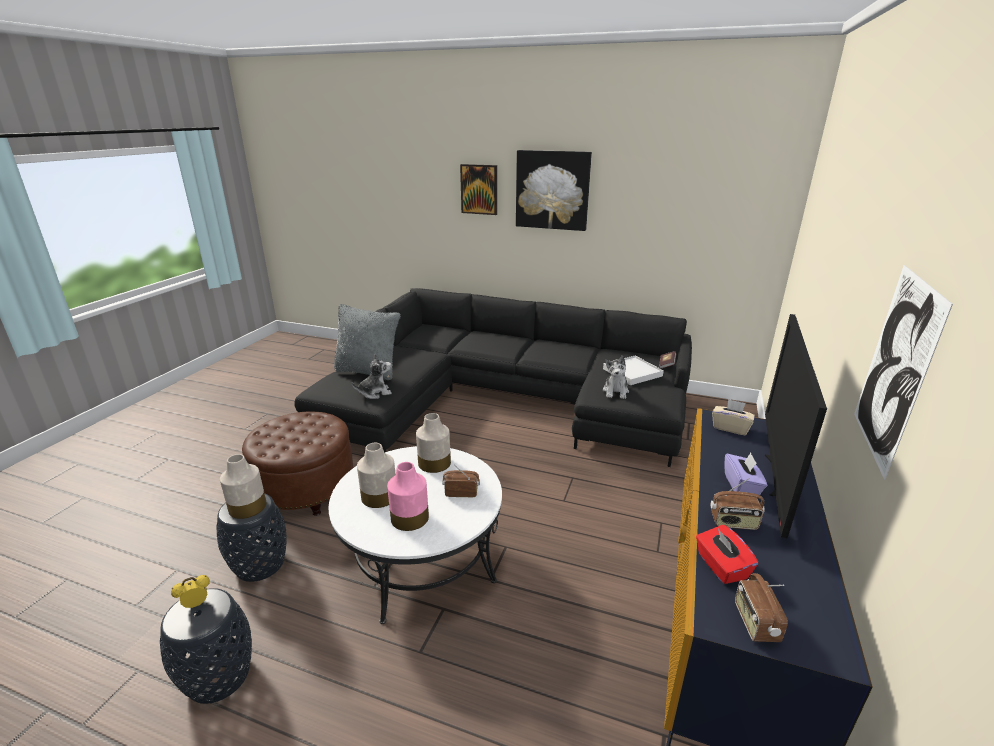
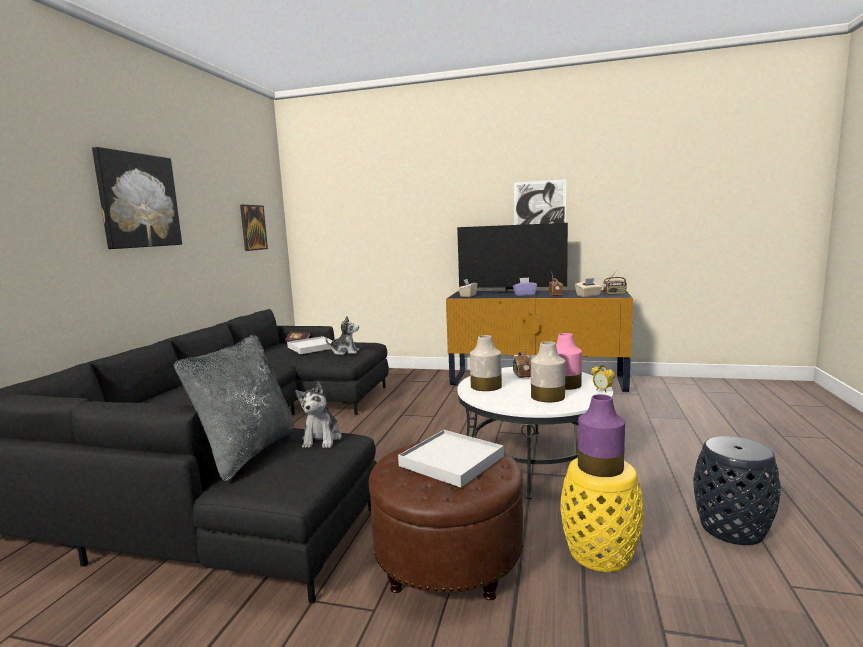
camera: 95 degrees left, 15 degrees down
(196, 604) = (733, 450): alarm clock -> alarm clock (602, 390)
(248, 506) = (600, 466): beige vase -> purple vase
(260, 564) = (600, 553): black stool -> yellow stool
(299, 435) = (451, 461): none -> white tray
(375, 393) = (322, 439): plush toy -> plush toy turned 150 degrees counterclockwise
(479, 189) = (44, 200): picture -> picture (253, 227)
(721, 566) = (588, 296): red tissue box -> beige tissue box

